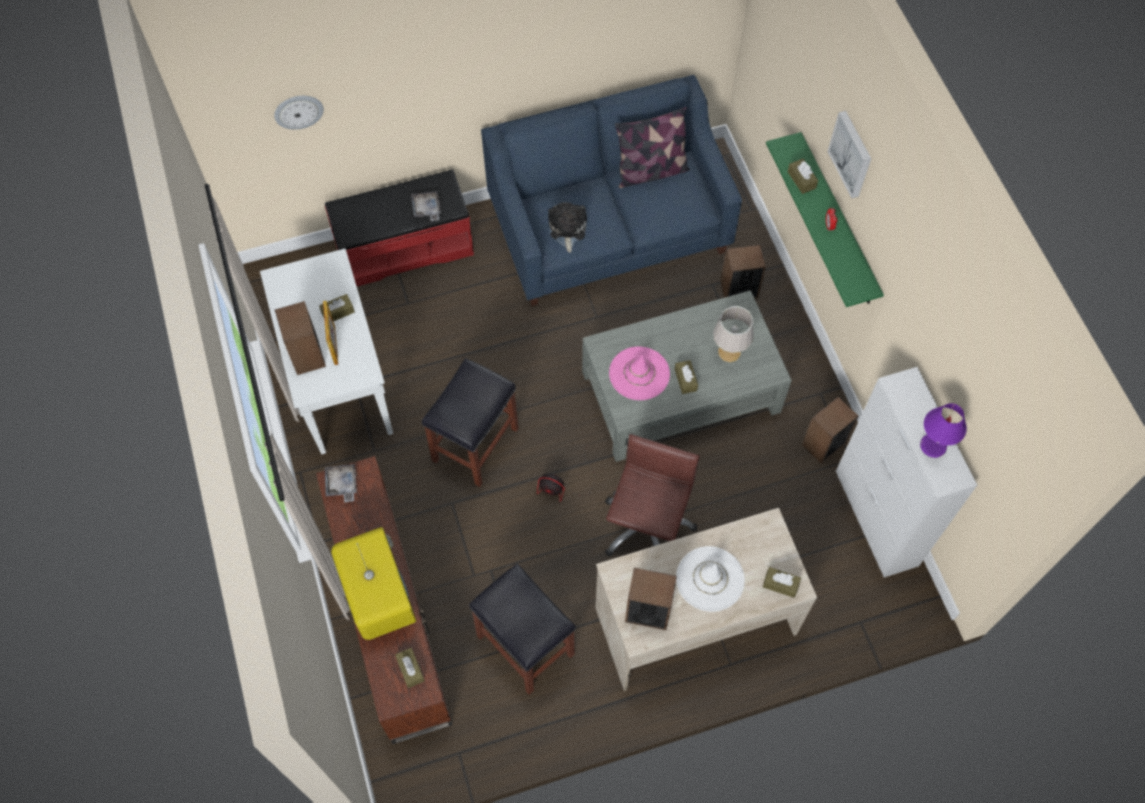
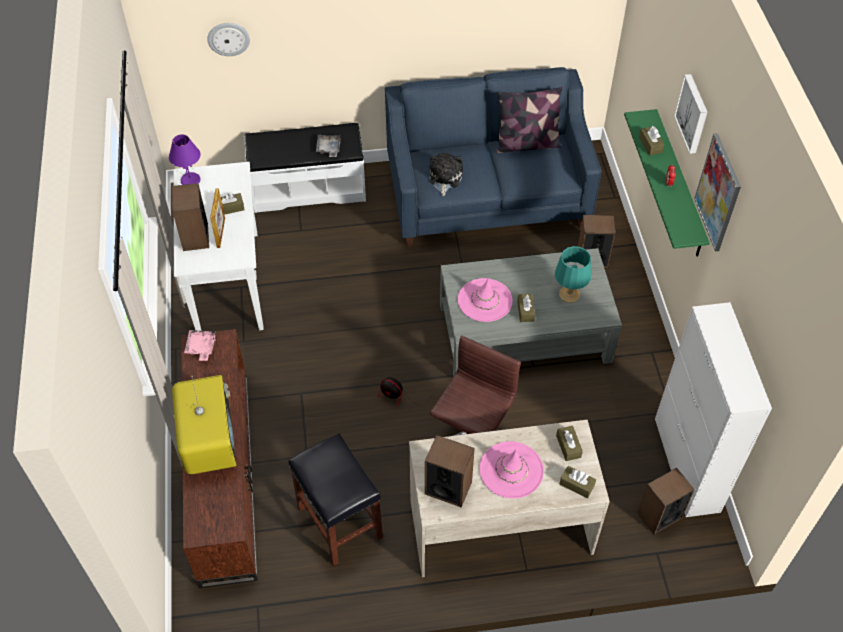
camera: 10 degrees right, 10 degrees down
(342, 485) = (201, 347): grey tray -> pink tray
(404, 248) = (308, 188): red bench -> white bench
(410, 669) = (222, 508): brown tissue box -> brown tissue box (568, 446)
(475, 443) = (333, 348): black stool -> none
(710, 579) = (511, 470): white hat -> pink hat
(729, 351) = (569, 294): grey table lamp -> turquoise table lamp
(823, 443) = (647, 394): speaker -> speaker (659, 515)
(891, 247) = (718, 192): none -> picture
(932, 445) = (734, 369): purple table lamp -> purple table lamp (190, 180)

